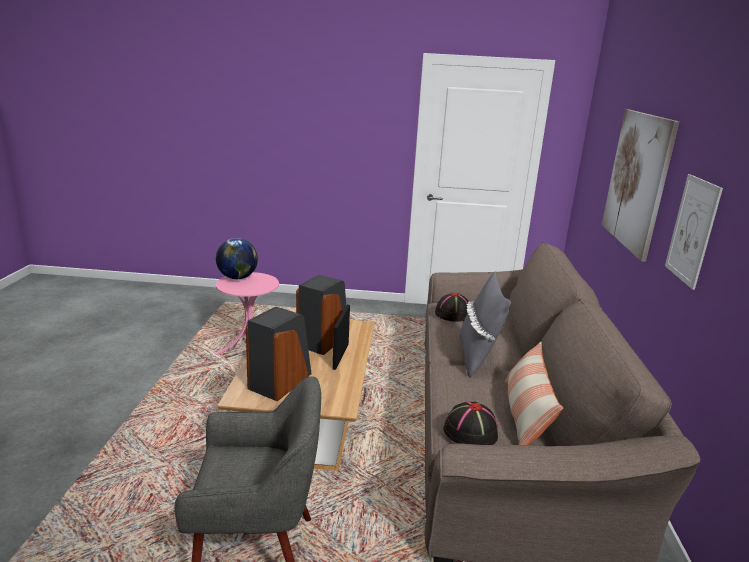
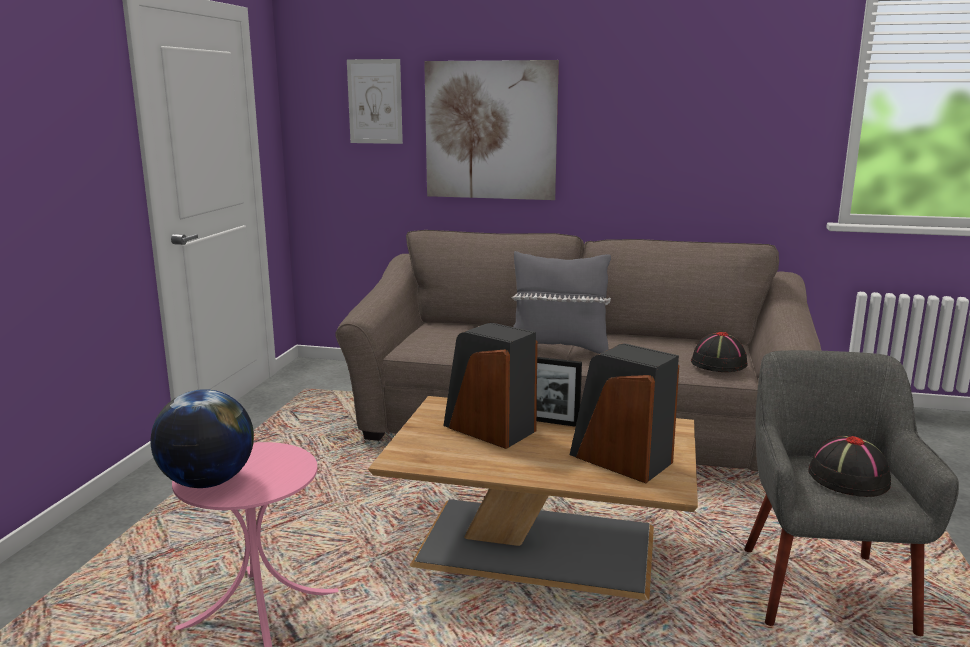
camera: 80 degrees left, 5 degrees down
(453, 314) = (441, 344): black hat -> black hat (847, 478)
(525, 415) = (677, 343): pillow -> none
(692, 230) = (631, 147): picture -> picture (375, 101)

